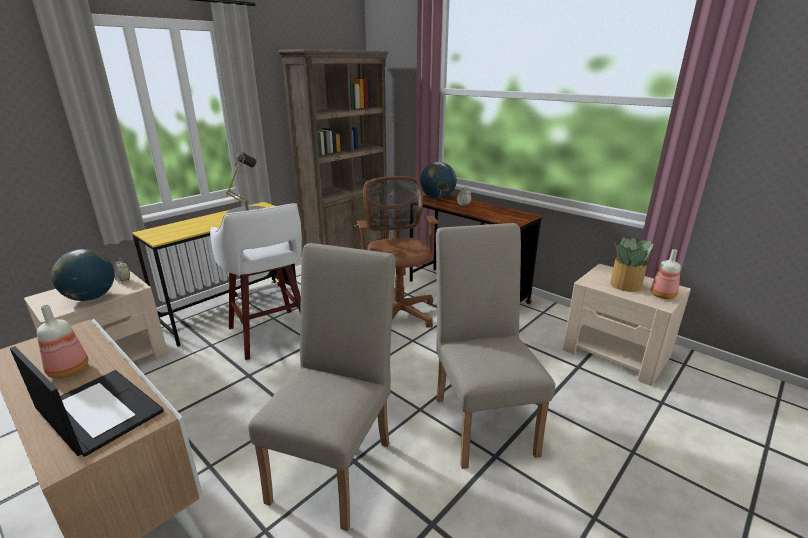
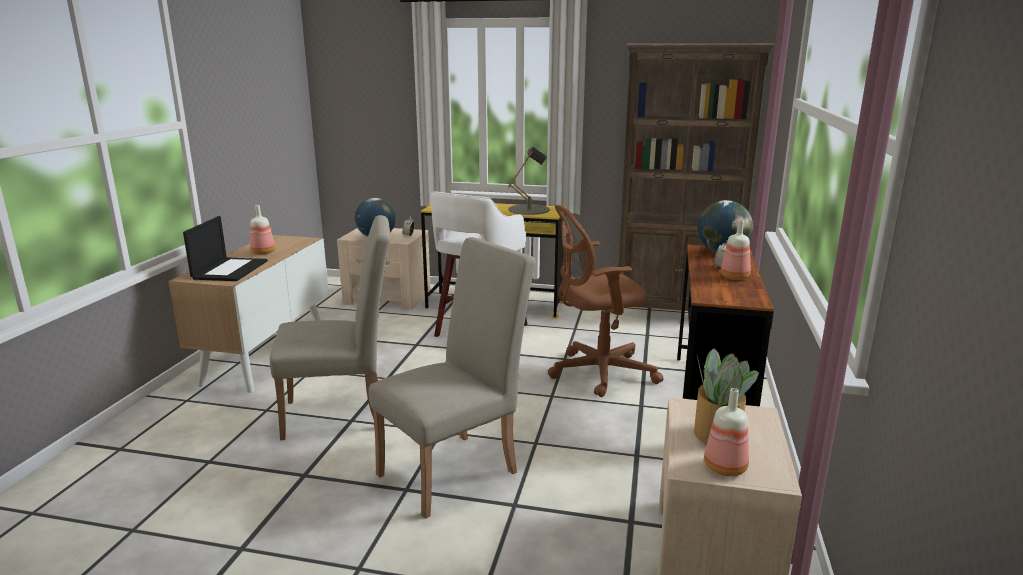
camera: 60 degrees right, 5 degrees down
(398, 312) = (597, 373): brown office chair -> brown office chair turned 150 degrees counterclockwise
(484, 207) = (735, 277): none -> bottle

